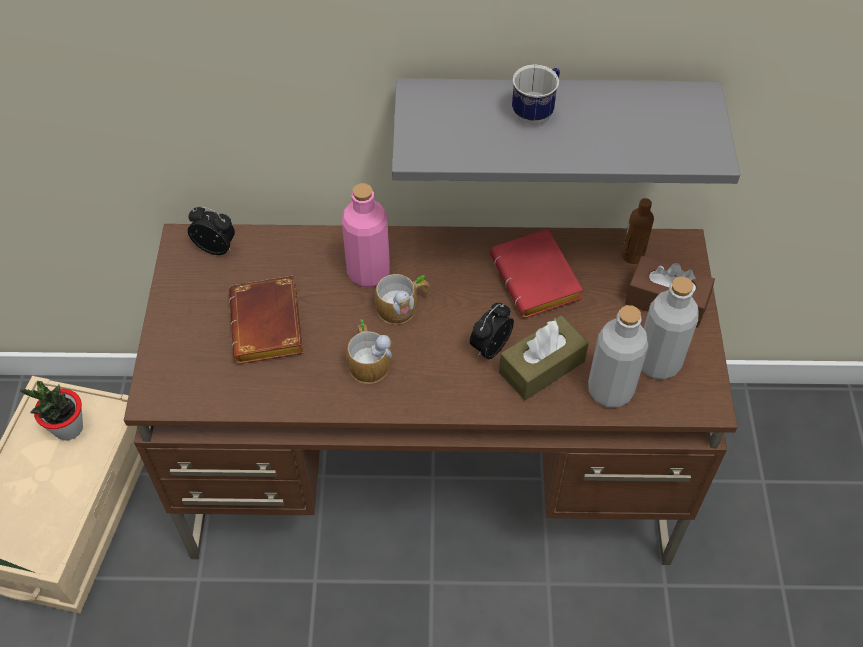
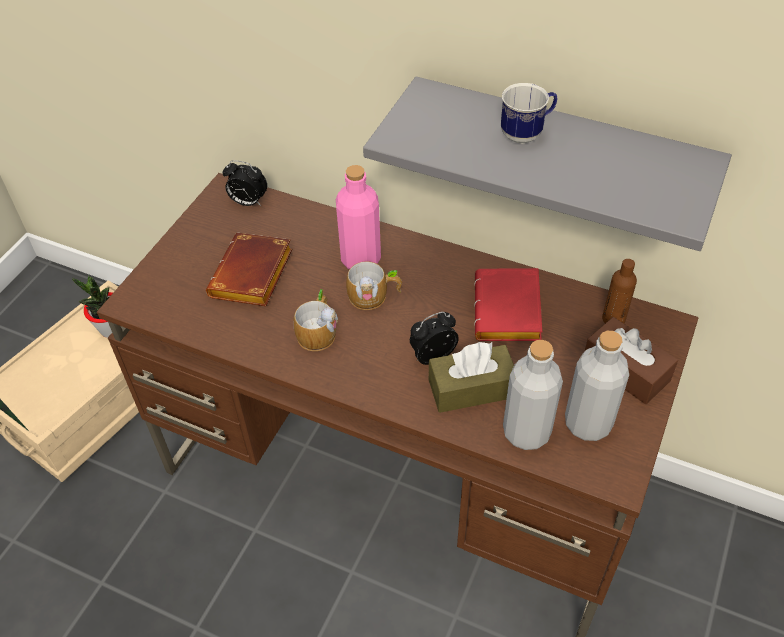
camera: 25 degrees right, 5 degrees down
(216, 247) = (248, 202): alarm clock -> alarm clock turned 150 degrees clockwise

